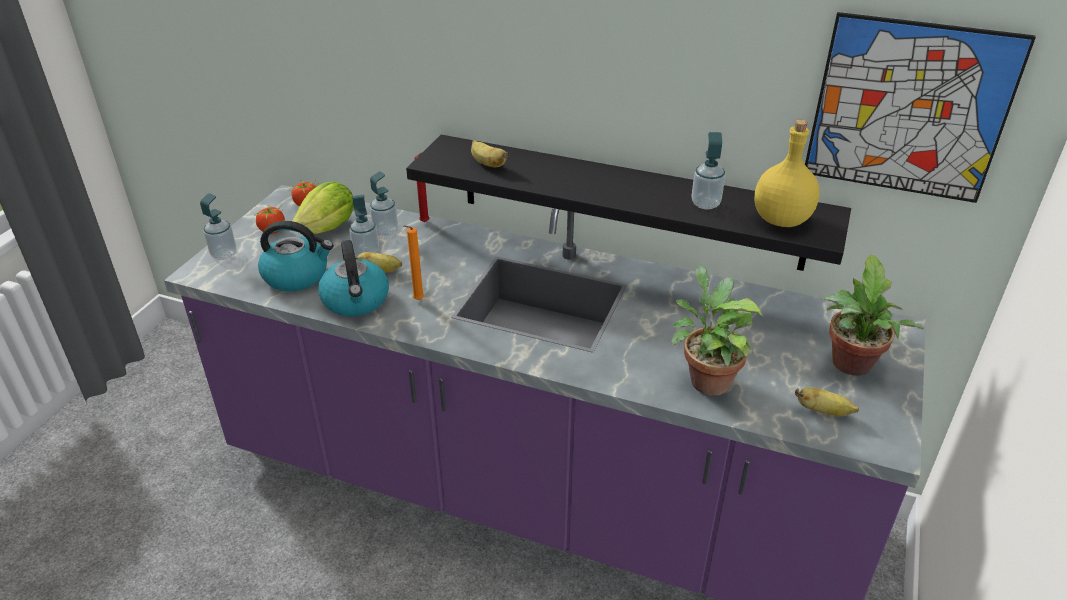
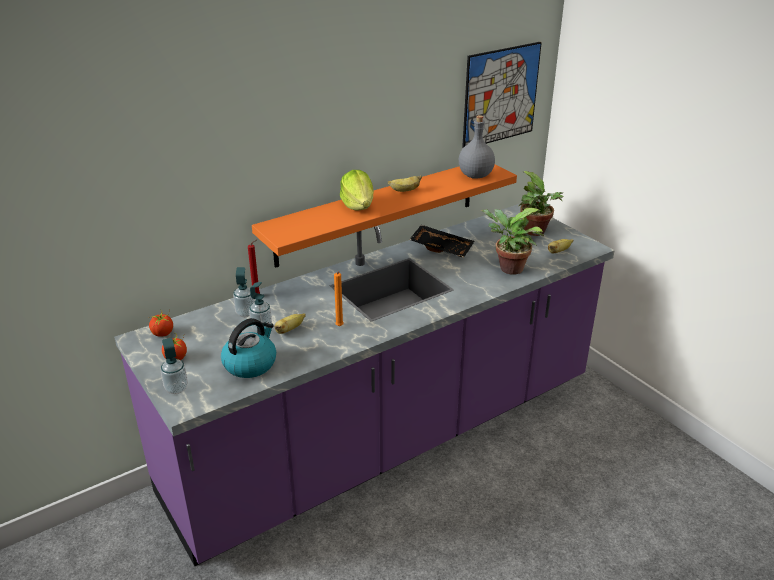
camera: 55 degrees left, 5 degrees down
(329, 228) = (208, 334): lettuce -> lettuce (358, 206)
(356, 301) = (311, 349): kettle -> none
(487, 164) = (313, 222): banana -> banana (404, 190)
(629, 201) = (378, 212): black shelf -> orange shelf
(686, 299) = (442, 247): none -> black tray
(705, 204) = (438, 185): soap dispenser -> none
(780, 220) = (475, 176): yellow bottle -> grey bottle

